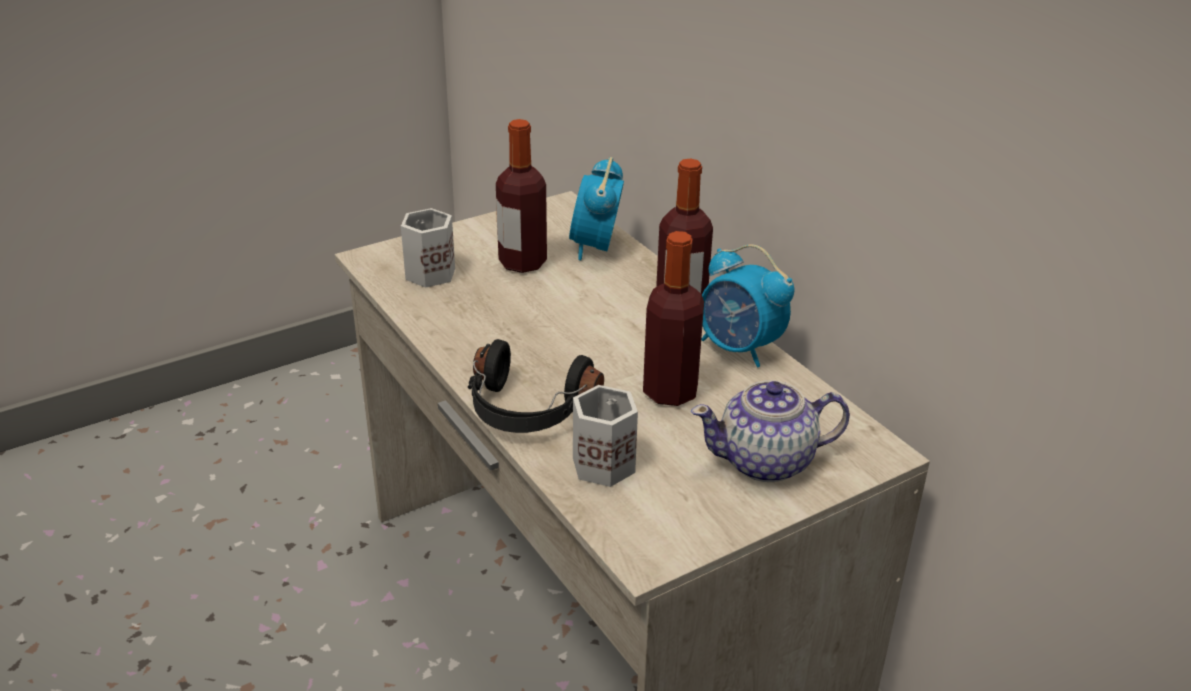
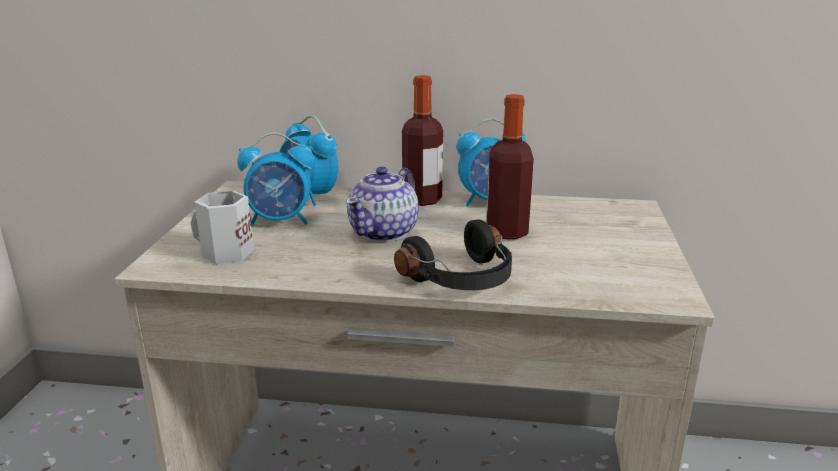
camera: 50 degrees left, 10 degrees down
(522, 262) = (280, 221): bottle -> alarm clock
(602, 463) = (557, 277): white mug -> none
(767, 461) = (613, 233): teapot -> teapot (384, 232)

